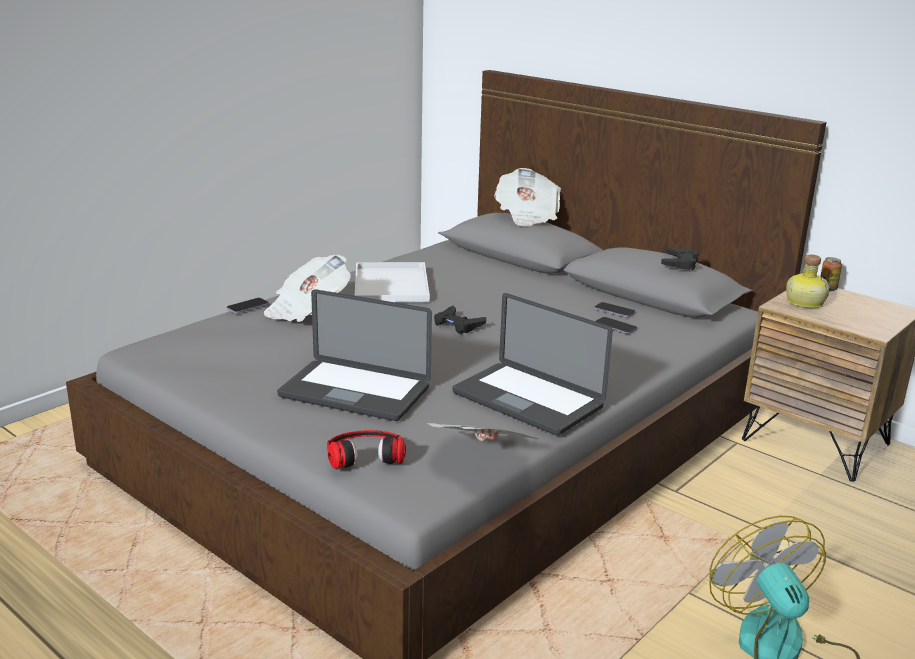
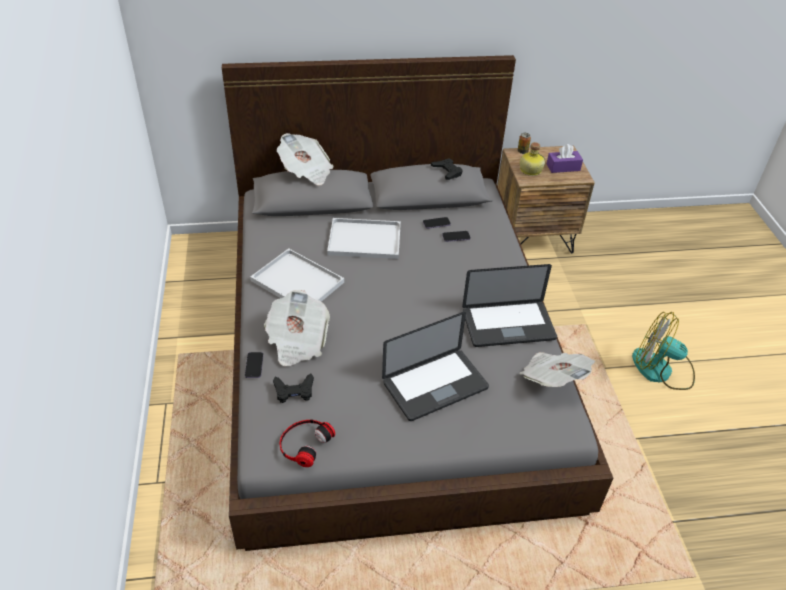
camera: 50 degrees left, 20 degrees up
(365, 453) = (512, 422): headphones -> headphones (304, 443)
(458, 324) = (390, 291): black game controller -> black game controller (294, 391)
(514, 291) = (366, 239): none -> white tray
(862, 317) = (563, 167): none -> purple tissue box

